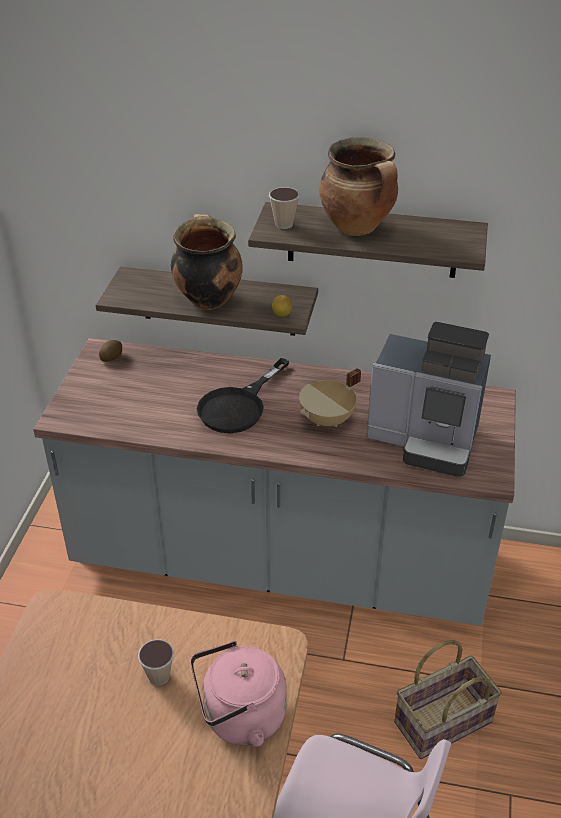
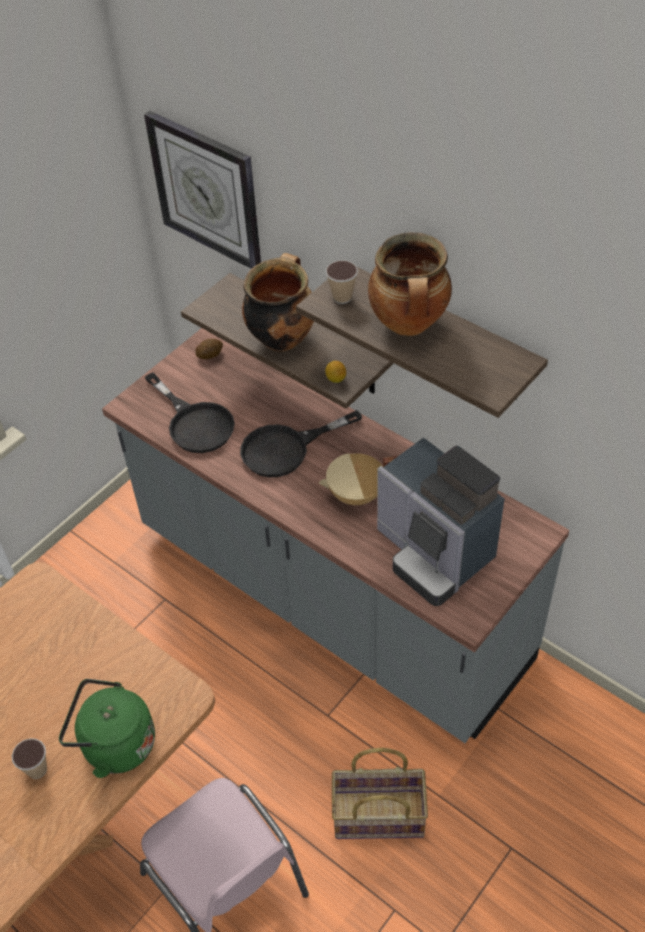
camera: 30 degrees right, 10 degrees up
(92, 181) = (206, 190): none -> wall clock
(137, 412) = (195, 423): none -> black frying pan
(159, 676) = (77, 679): cup -> cup (37, 769)
(239, 718) = (114, 744): pink kettle -> green kettle

